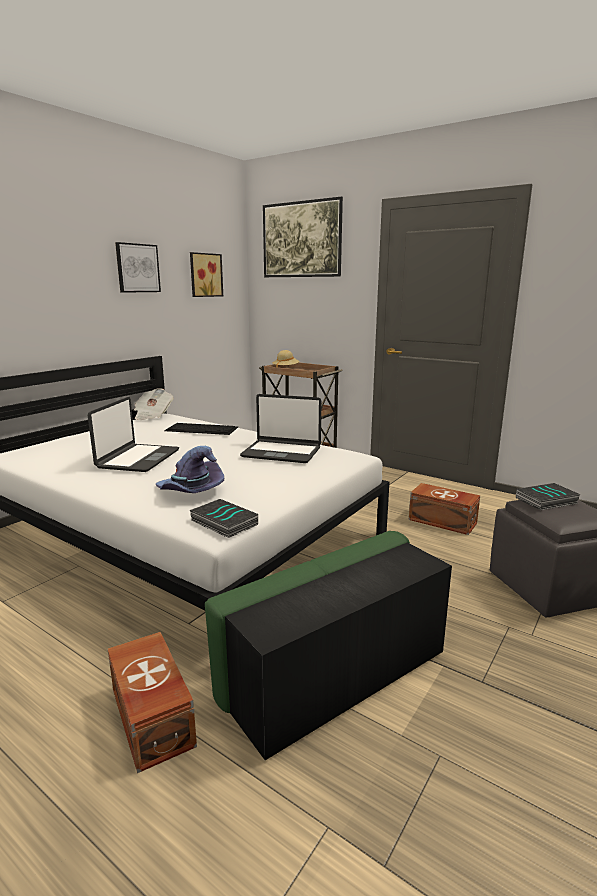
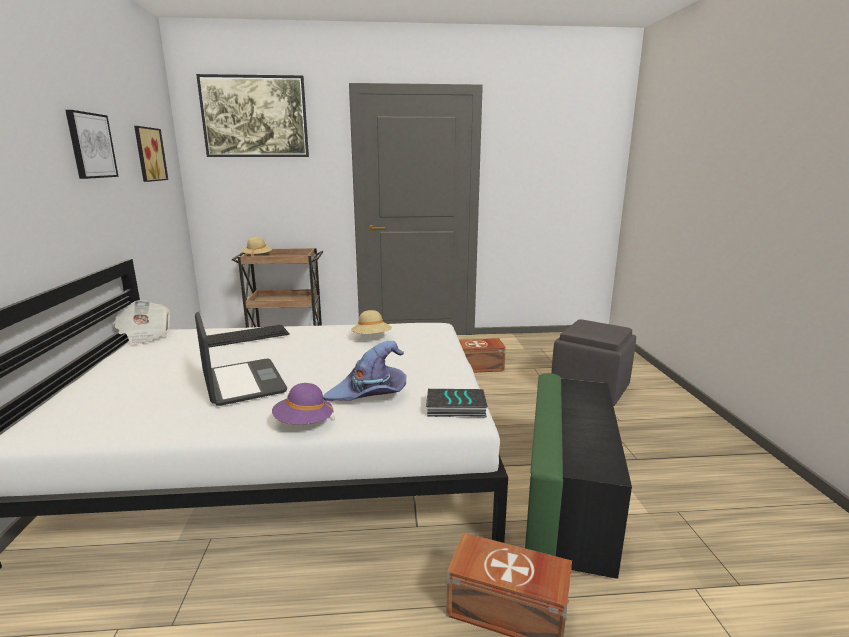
camera: 40 degrees left, 0 degrees up
(117, 495) = (304, 423): none -> purple hat
(281, 452) = (372, 338): laptop -> beige hat
(546, 501) = (583, 326): book -> none

